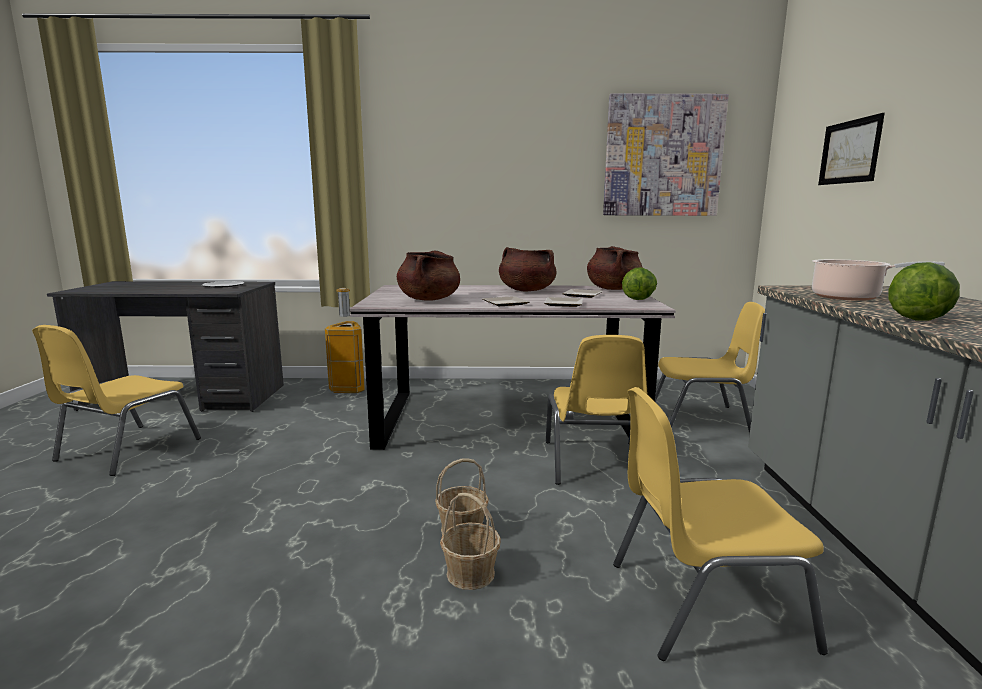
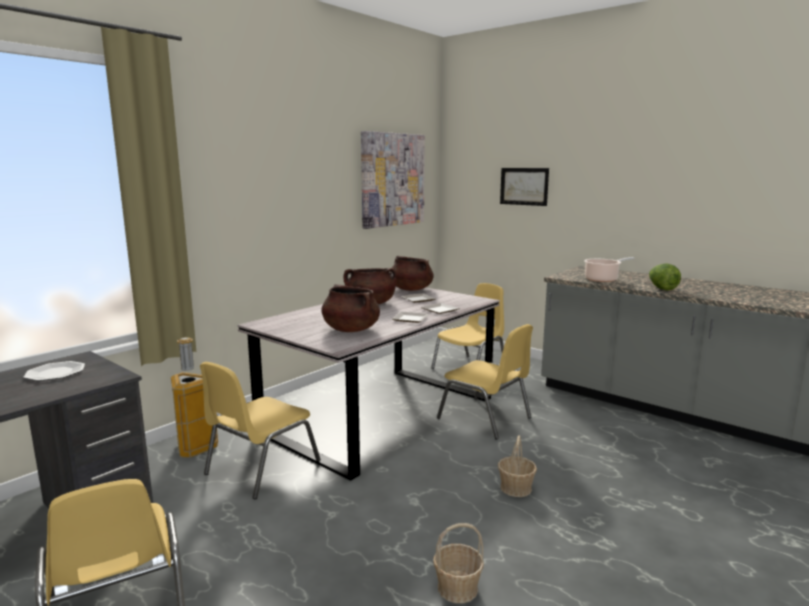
camera: 50 degrees left, 0 degrees up
(470, 573) = (565, 503): basket -> basket (457, 588)
(639, 299) = (455, 295): lettuce -> none
(703, 603) = (641, 456): yellow chair -> yellow chair (260, 468)

